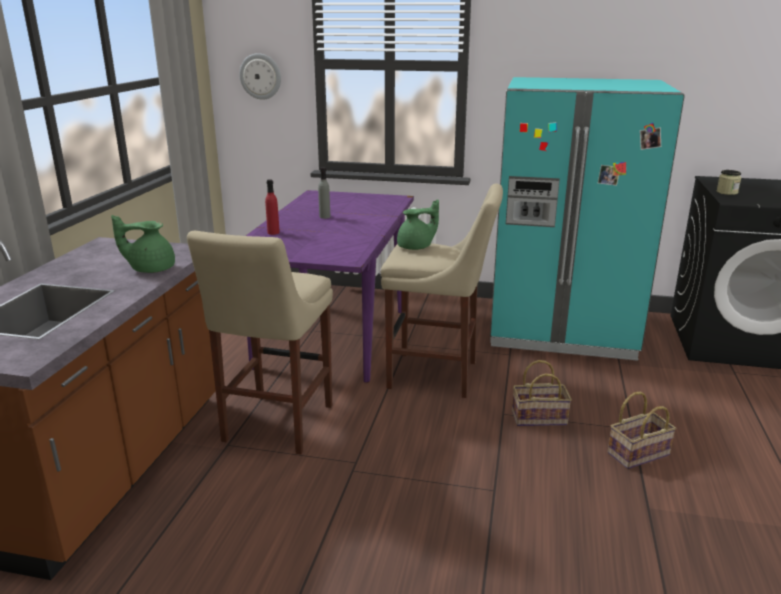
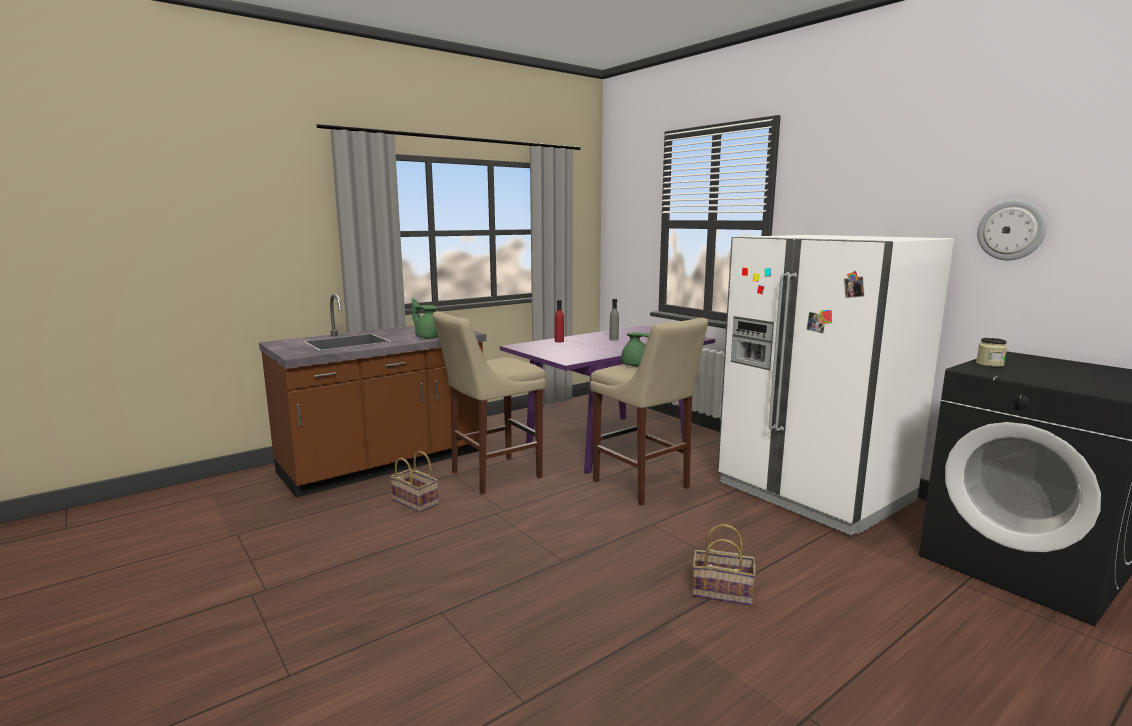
camera: 40 degrees right, 10 degrees down
(260, 76) = (628, 234): wall clock -> wall clock (1011, 230)
(540, 417) = (678, 537): basket -> basket (416, 502)
(561, 329) = (813, 492): turquoise fridge -> white fridge

